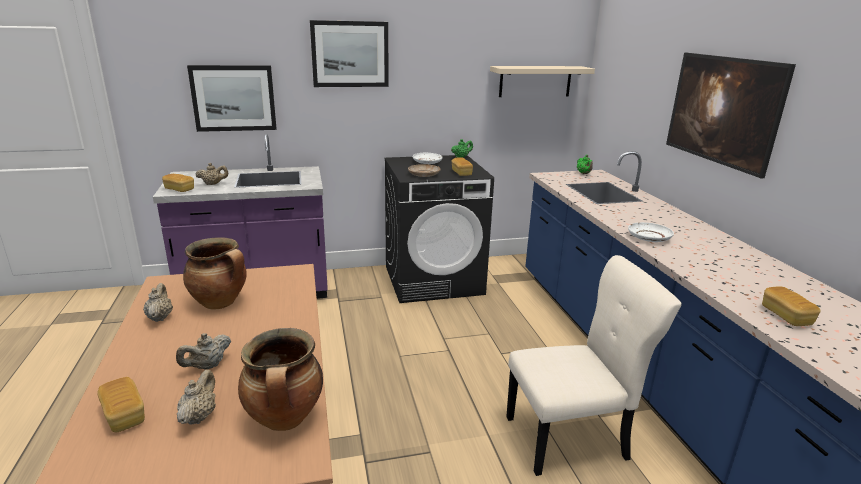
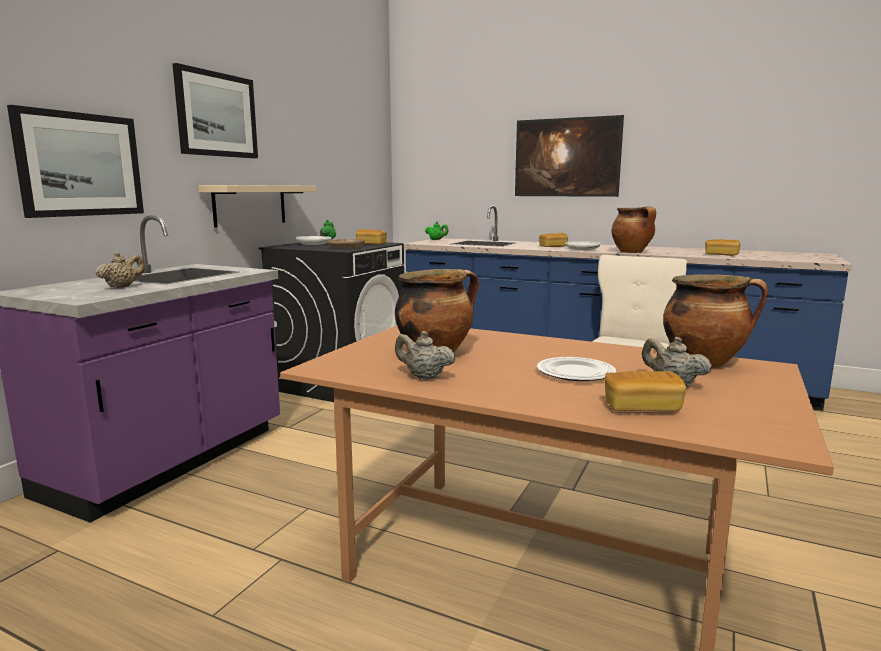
camera: 50 degrees left, 10 degrees down
(179, 189) = (91, 296): bread -> bread (553, 247)
(207, 366) = (576, 372): beige teapot -> plate
(535, 81) = (361, 161): beige shelf -> beige shelf (250, 205)
(684, 263) = (632, 252): none -> cooking pot

